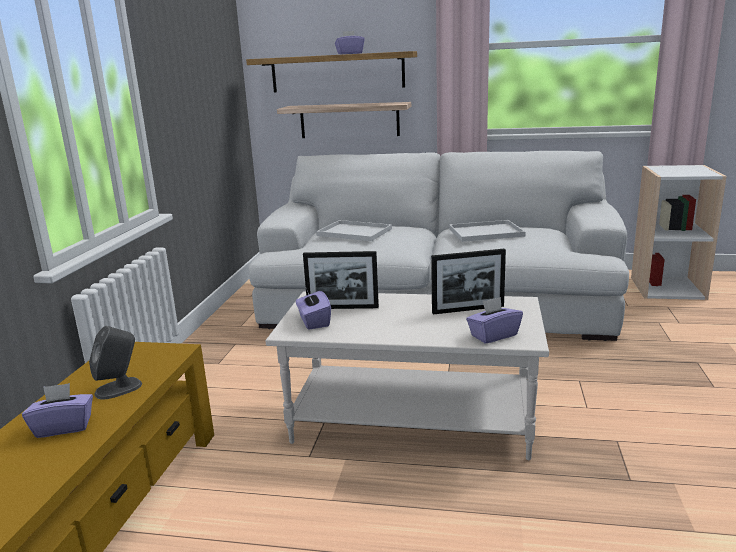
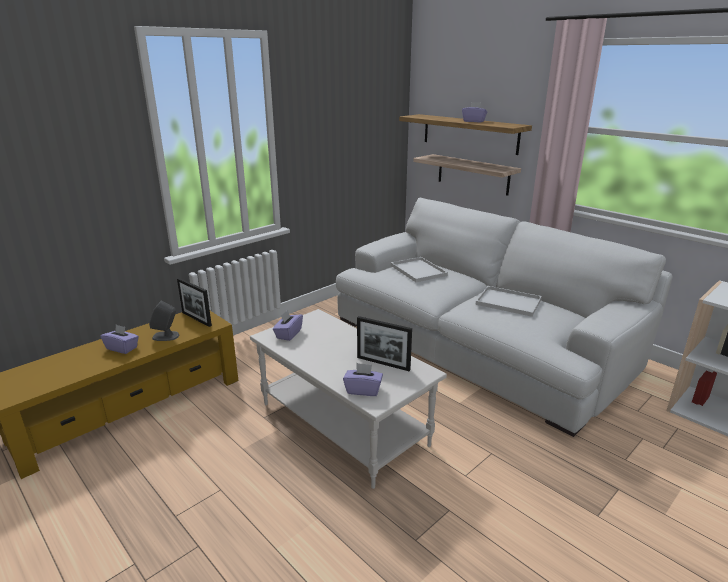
camera: 35 degrees right, 5 degrees up
(343, 307) = (318, 330): picture frame -> picture frame (196, 319)

